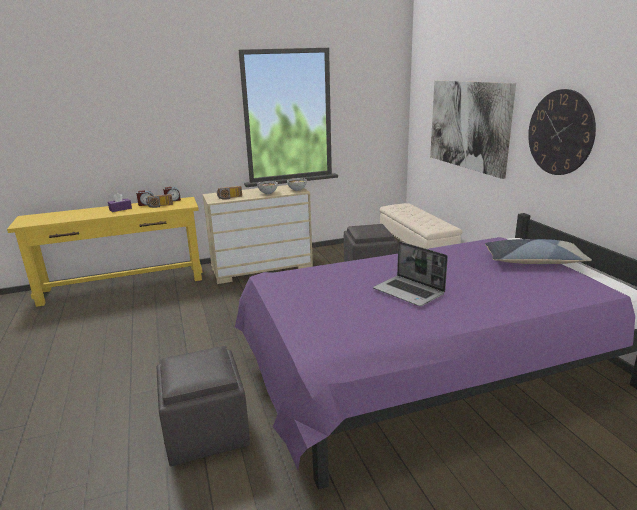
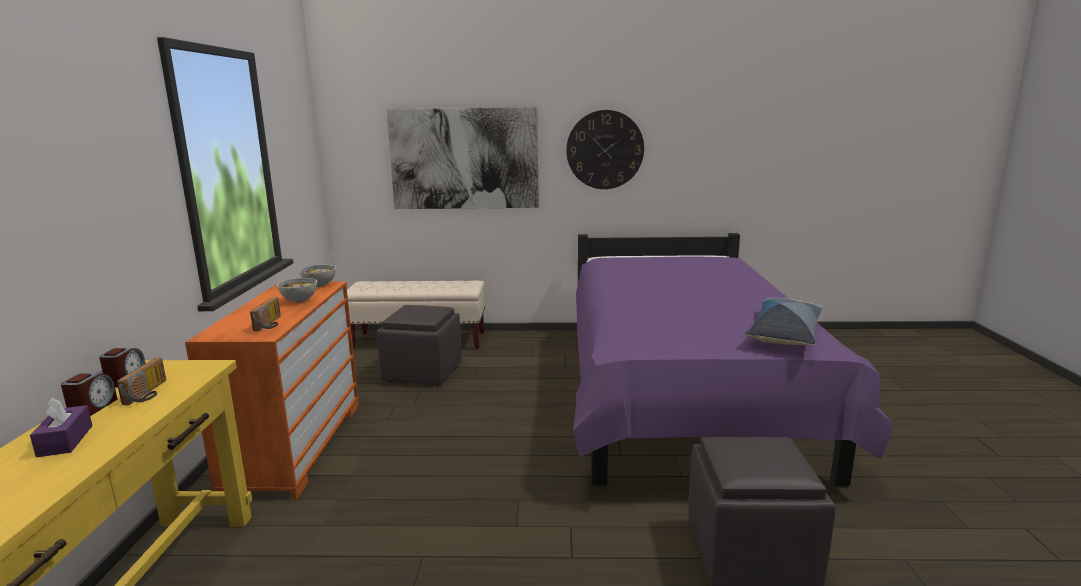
camera: 70 degrees left, 5 degrees down
(262, 268) = (295, 446): beige dresser -> orange dresser
(409, 292) = (711, 300): laptop -> none
(533, 261) = (664, 260): pillow -> pillow (784, 333)

